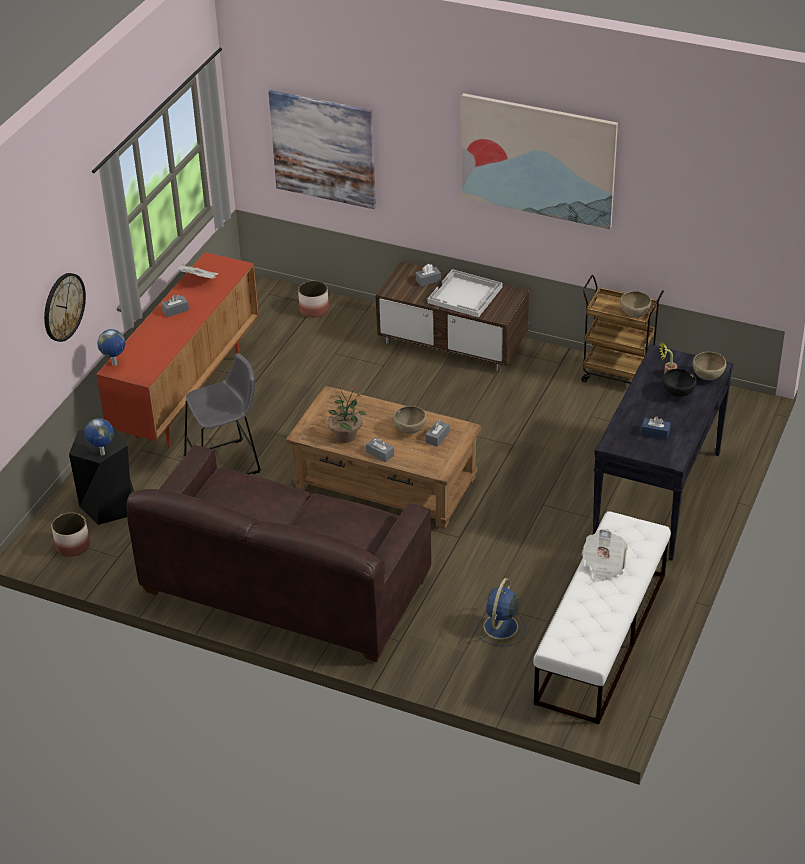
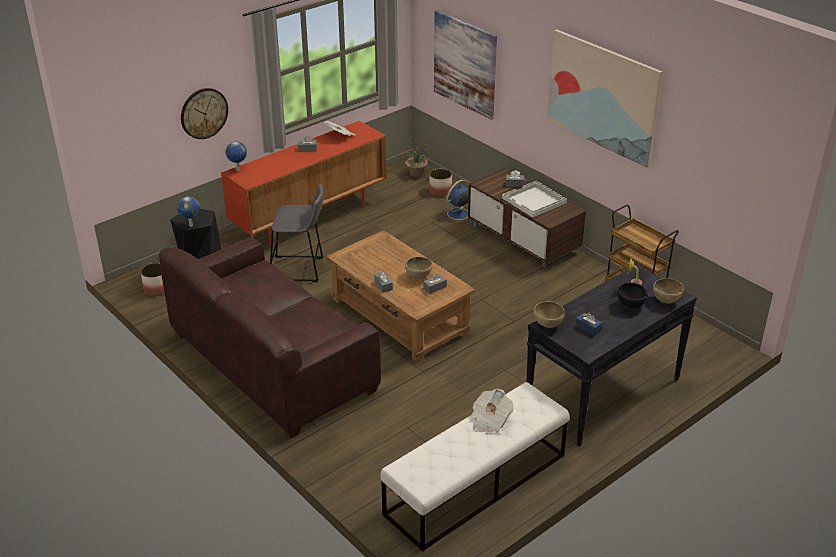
camera: 25 degrees right, 5 degrees down
(346, 435) = (370, 266): potted plant -> potted plant (417, 173)
(500, 628) = (402, 447): blue fan -> blue fan (457, 214)
(634, 315) = (649, 245): brown bowl -> brown bowl (547, 325)

